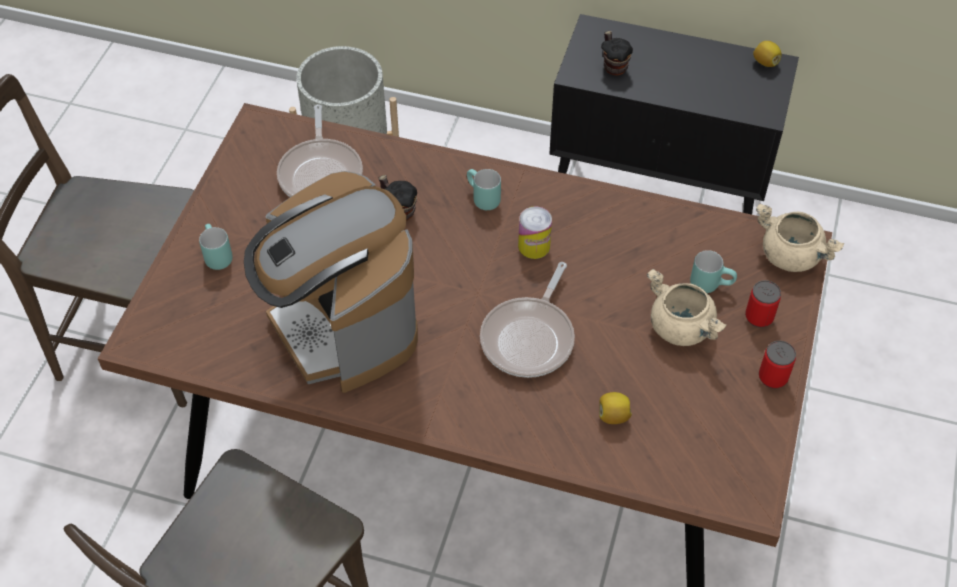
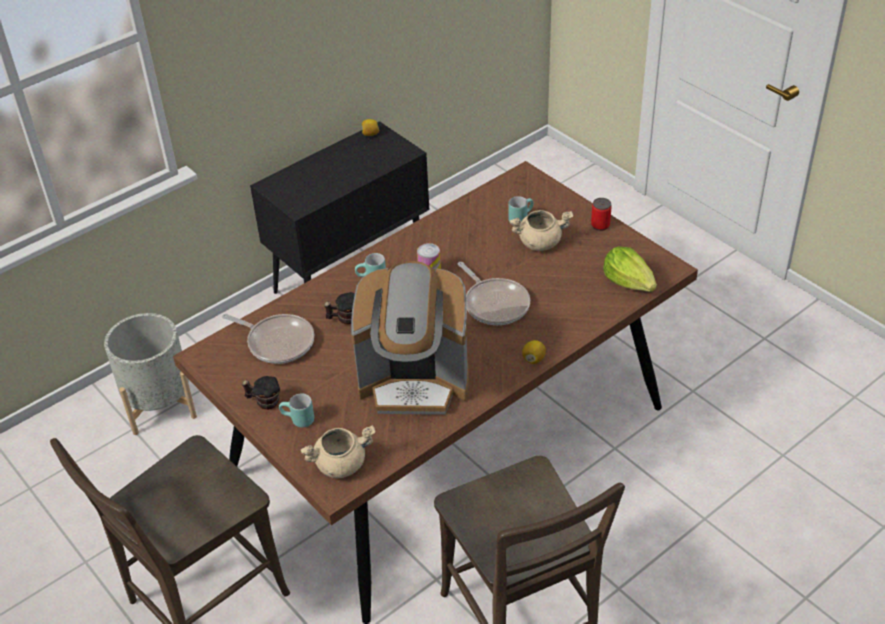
camera: 55 degrees left, 10 degrees down
(613, 65) = (307, 191): mug -> mug (264, 402)
(613, 416) = (576, 294): lemon -> lemon (533, 359)
(684, 465) = (629, 282): none -> lettuce
(759, 317) = (558, 212): can -> none
(791, 255) = (528, 181): beige cooking pot -> beige cooking pot (341, 464)

